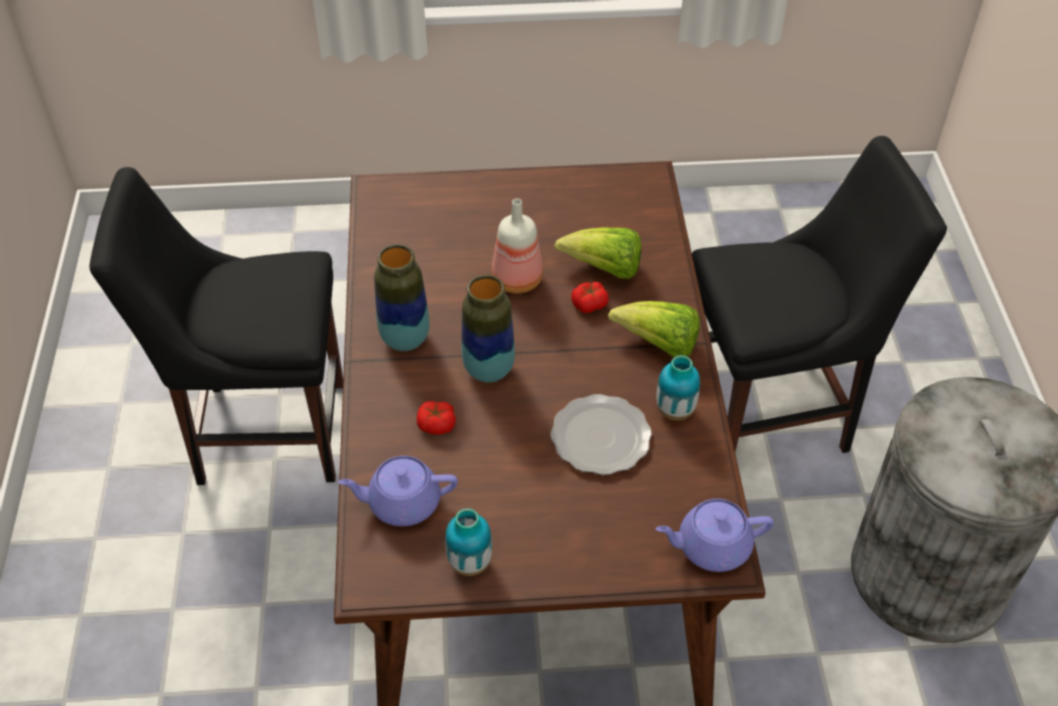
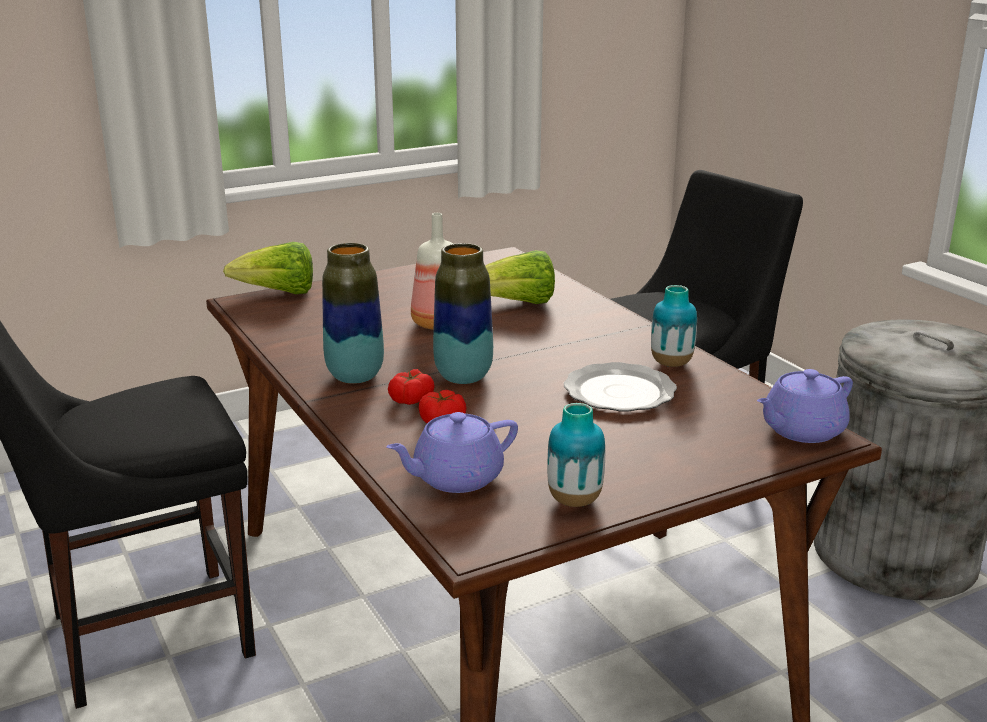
camera: 25 degrees left, 25 degrees down
(589, 304) = (523, 324): tomato -> tomato (411, 399)
(659, 344) = (613, 332): lettuce -> lettuce (278, 293)

